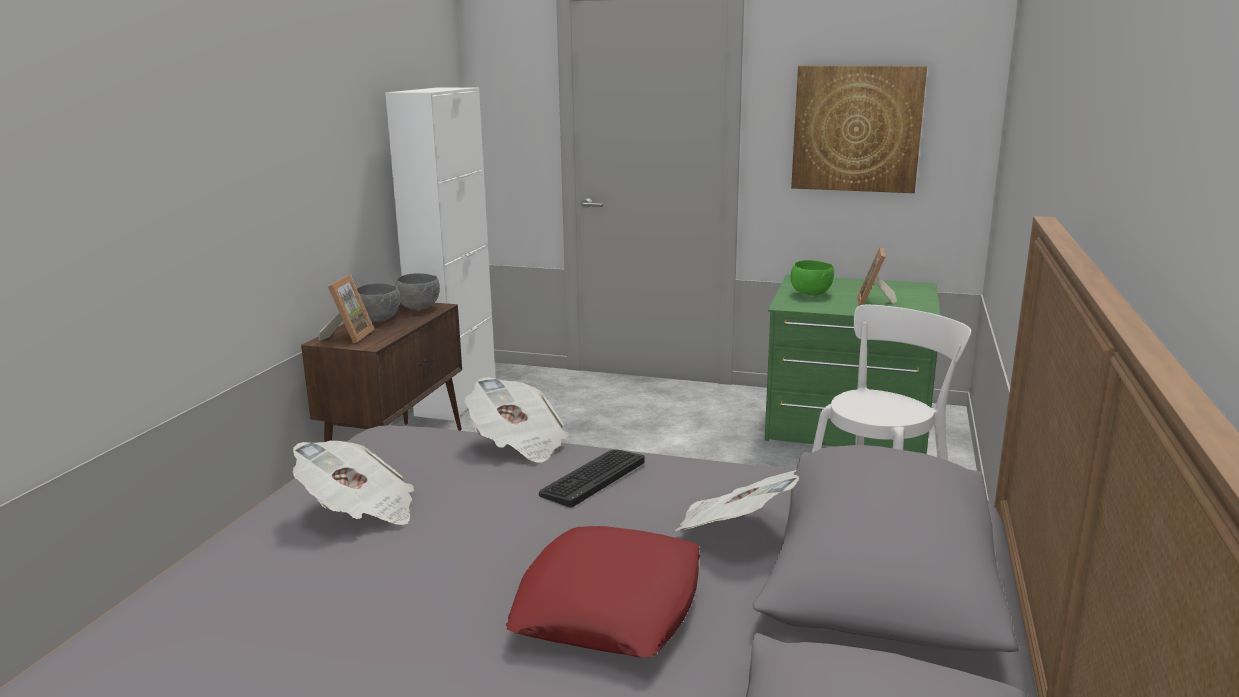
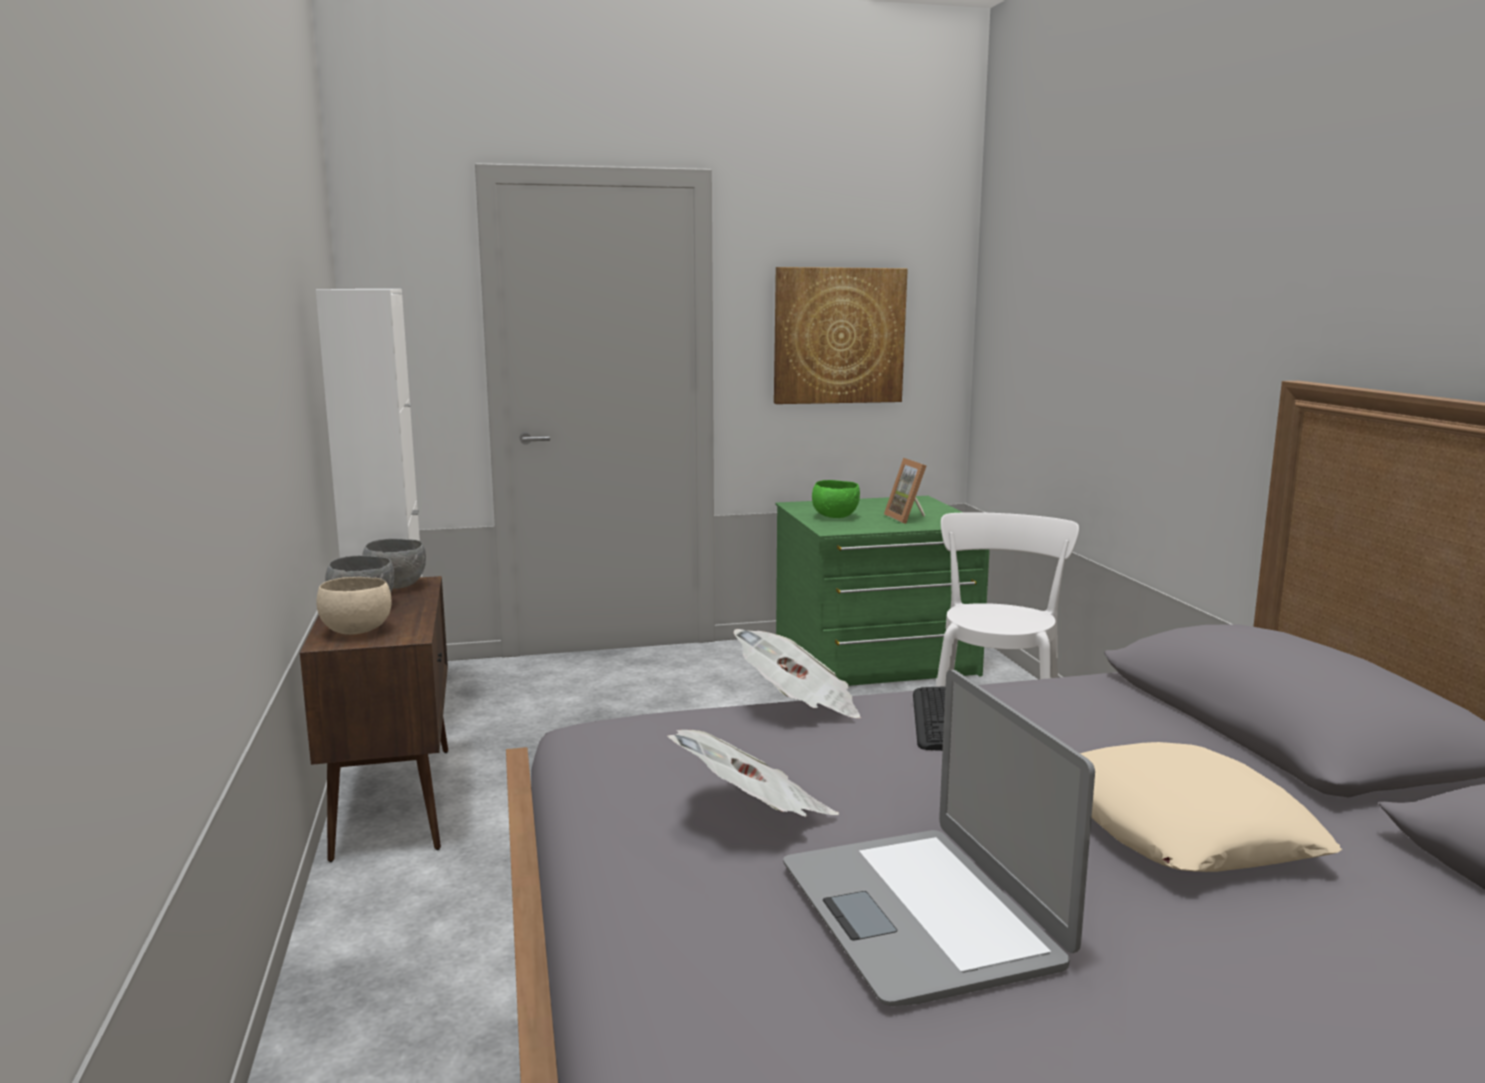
camera: 30 degrees left, 5 degrees down
(338, 602) = (922, 914): none -> laptop
(348, 336) = (355, 631): picture frame -> beige bowl
(610, 605) = (1183, 828): red pillow -> beige pillow
(733, 530) = (1154, 733): newspaper -> none

